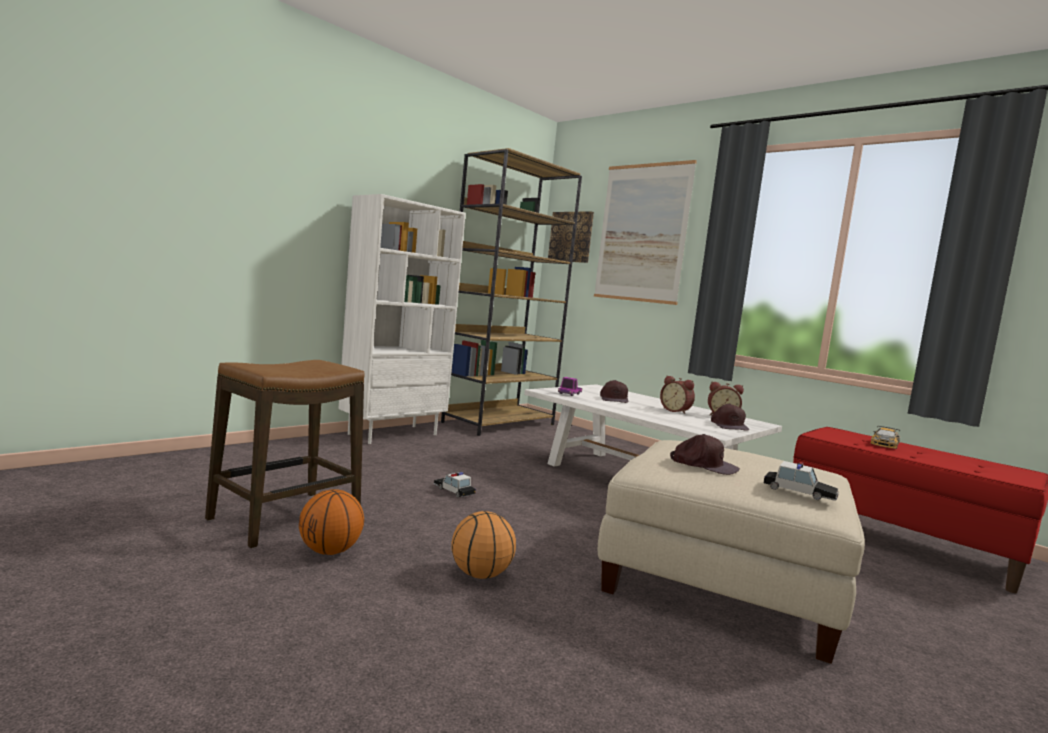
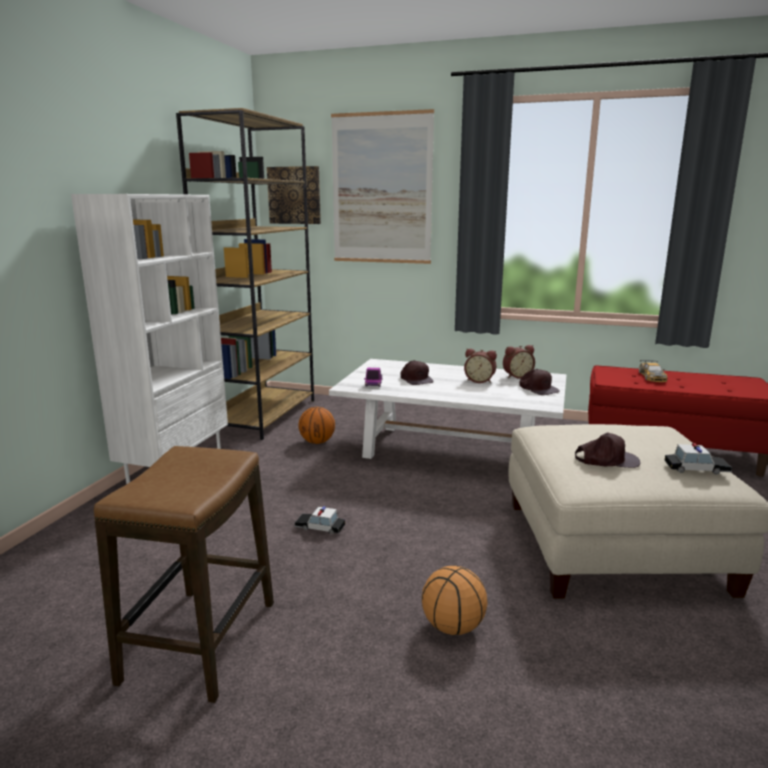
camera: 25 degrees left, 10 degrees up
(329, 551) = (296, 665): basketball -> basketball (317, 442)

